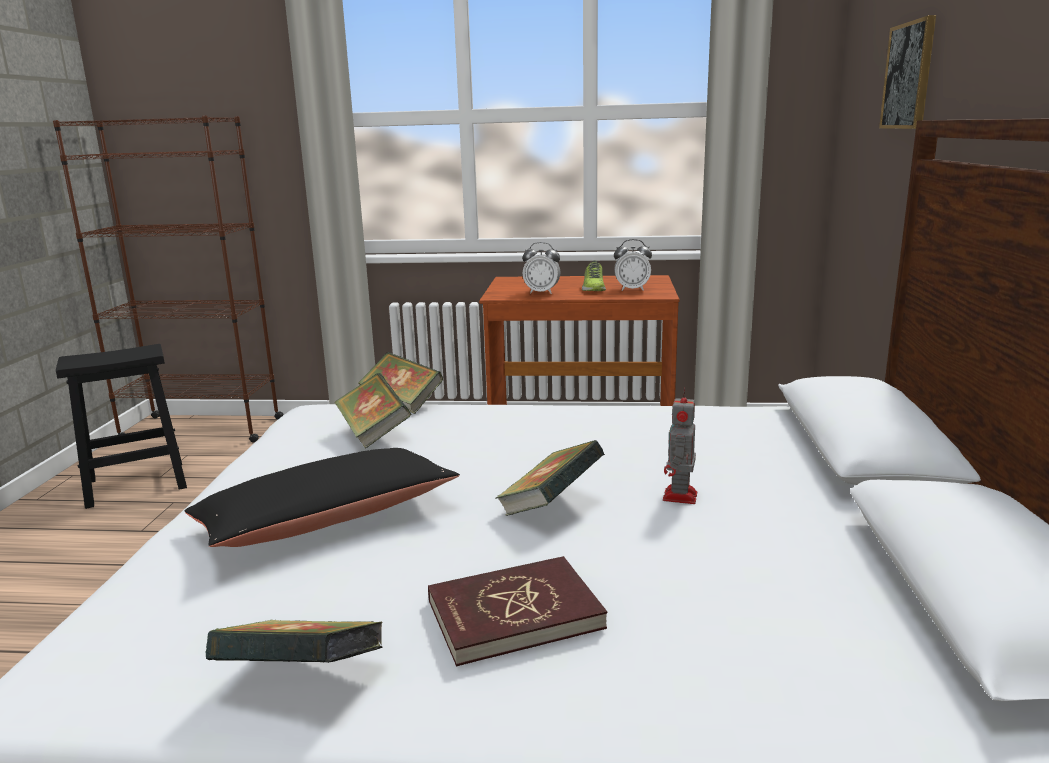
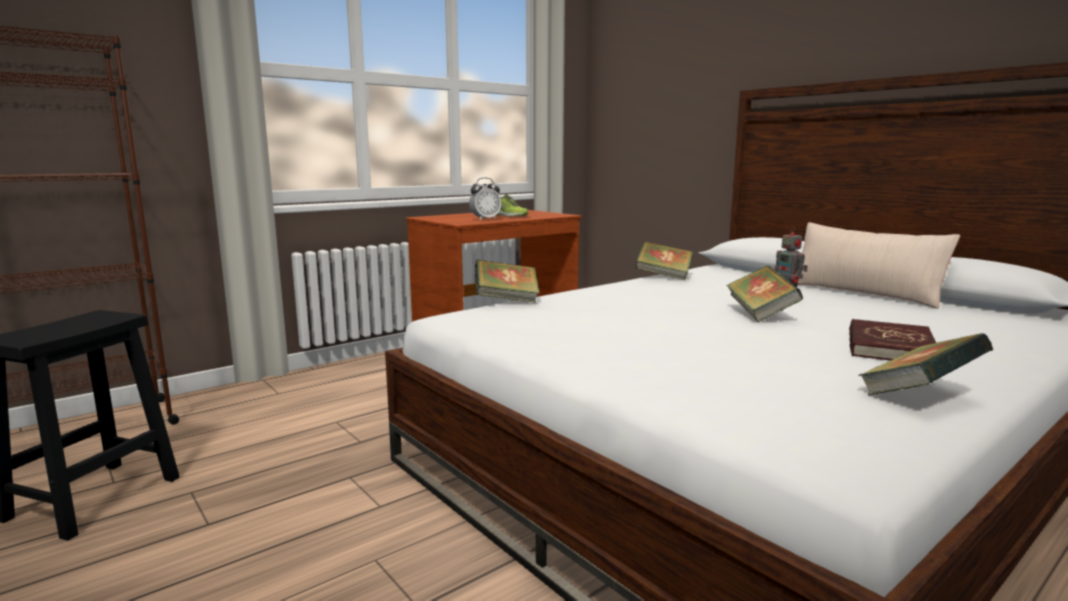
camera: 45 degrees left, 5 degrees down
(327, 519) = (680, 351): black pillow -> none
(374, 433) = (557, 312): book -> book (663, 276)
(632, 289) = (536, 214): alarm clock -> none
(843, 526) = (863, 293): none -> beige pillow
(909, 76) = (693, 71): picture -> none

